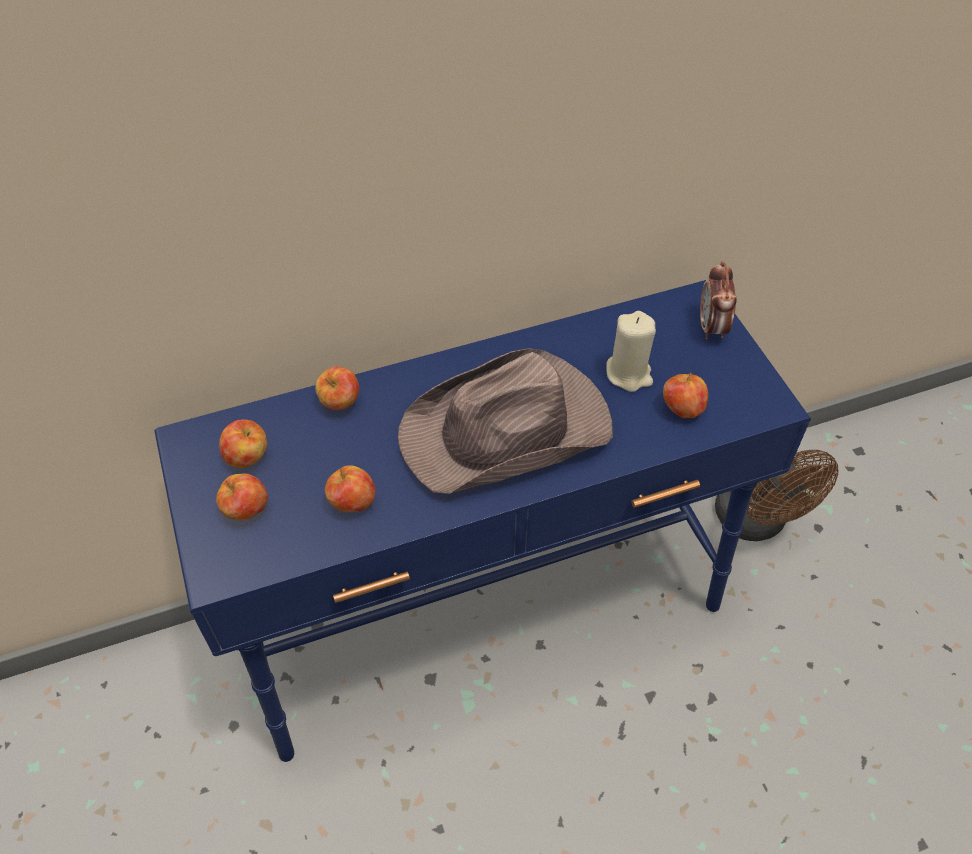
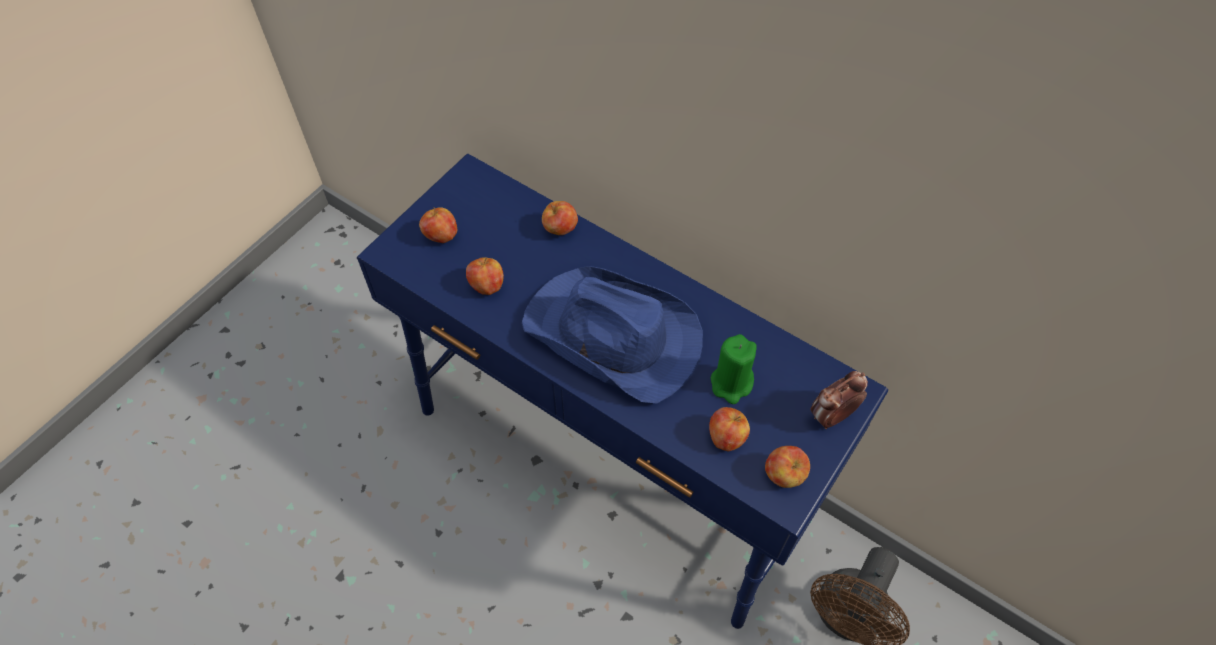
camera: 55 degrees right, 5 degrees up
(247, 457) = (480, 210): apple -> apple (784, 475)
(508, 431) = (613, 337): brown hat -> blue hat
(629, 374) = (731, 383): beige candle -> green candle

